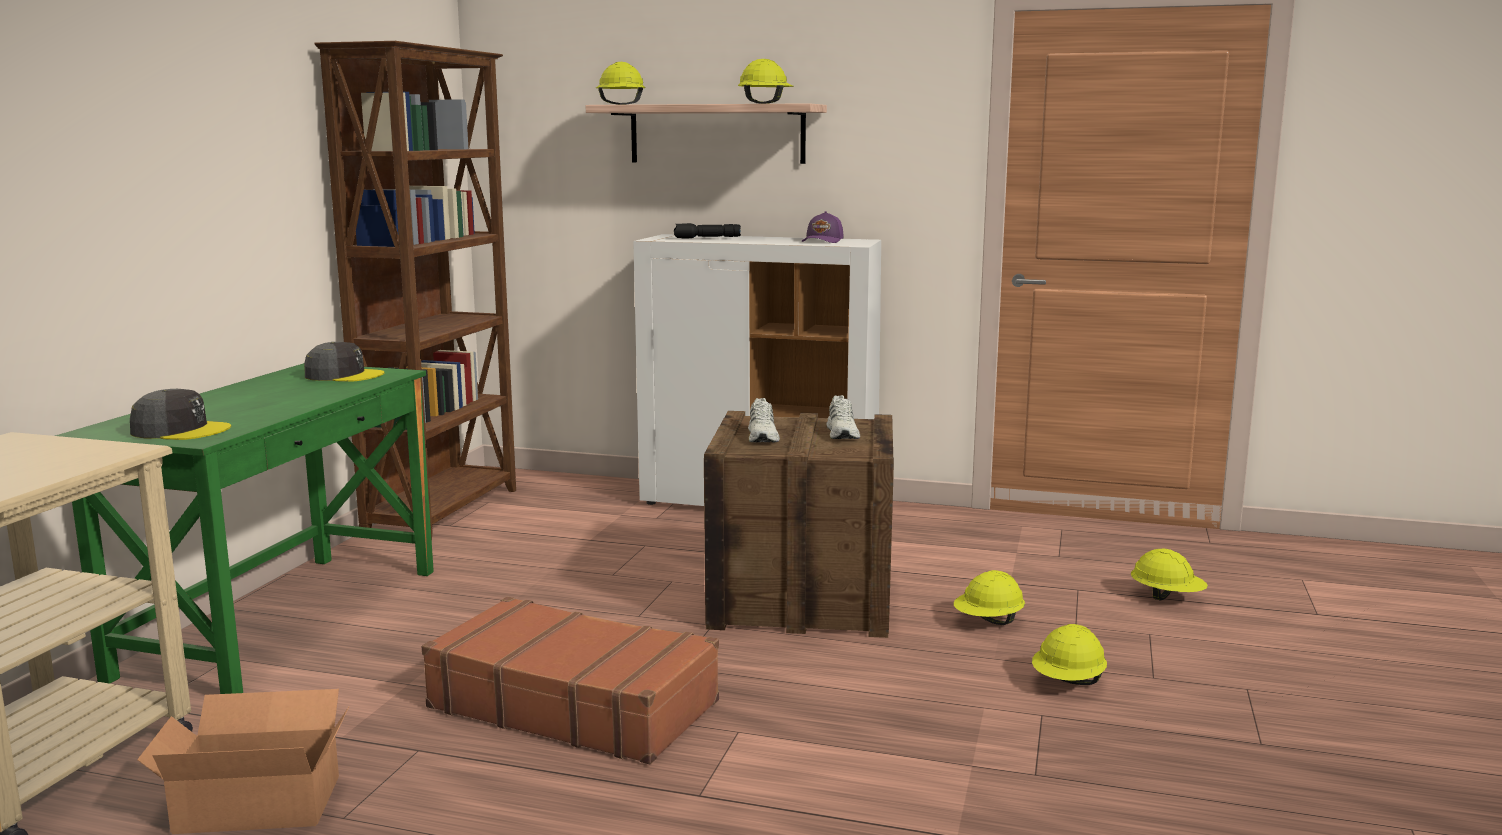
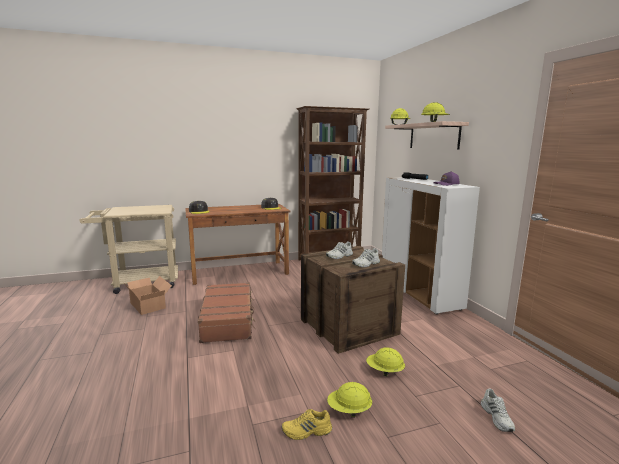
camera: 55 degrees right, 0 degrees up
(283, 621) = (239, 272): green desk -> brown desk
(1094, 732) = (307, 432): none -> yellow shoe
(1167, 597) = (497, 418): yellow hard hat -> white shoe

